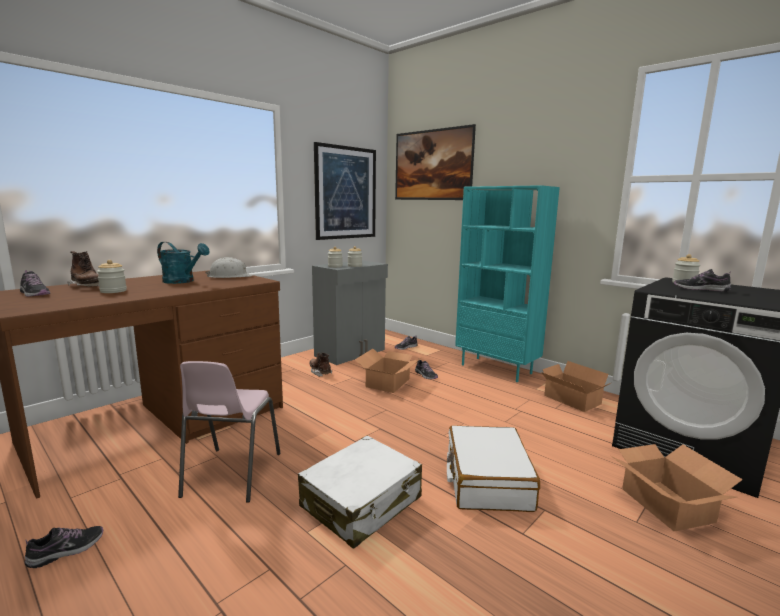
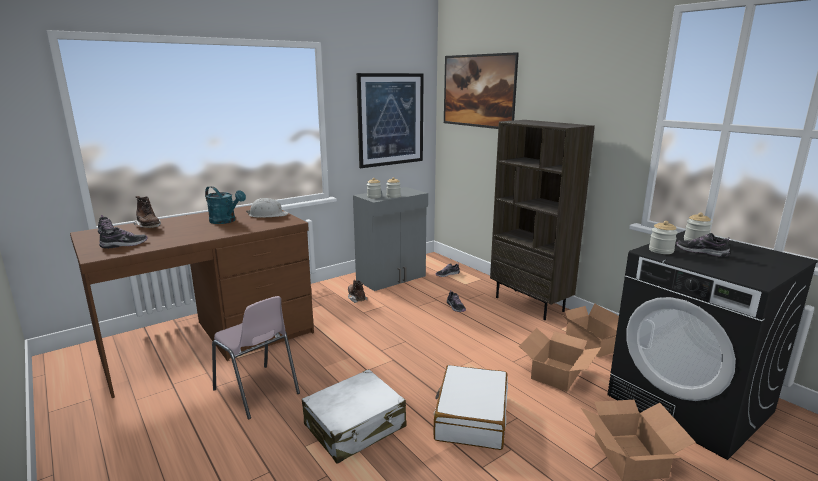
camera: 10 degrees right, 5 degrees up
(66, 551) = (129, 441): shoe -> shoe (124, 245)
(113, 291) = (167, 233): jar -> jar (661, 250)
(231, 475) = (257, 392): pink chair -> pink chair turned 60 degrees counterclockwise
(387, 383) = (415, 313): cardboard box -> cardboard box (556, 374)
(497, 369) = (530, 304): turquoise bookcase -> brown bookcase

